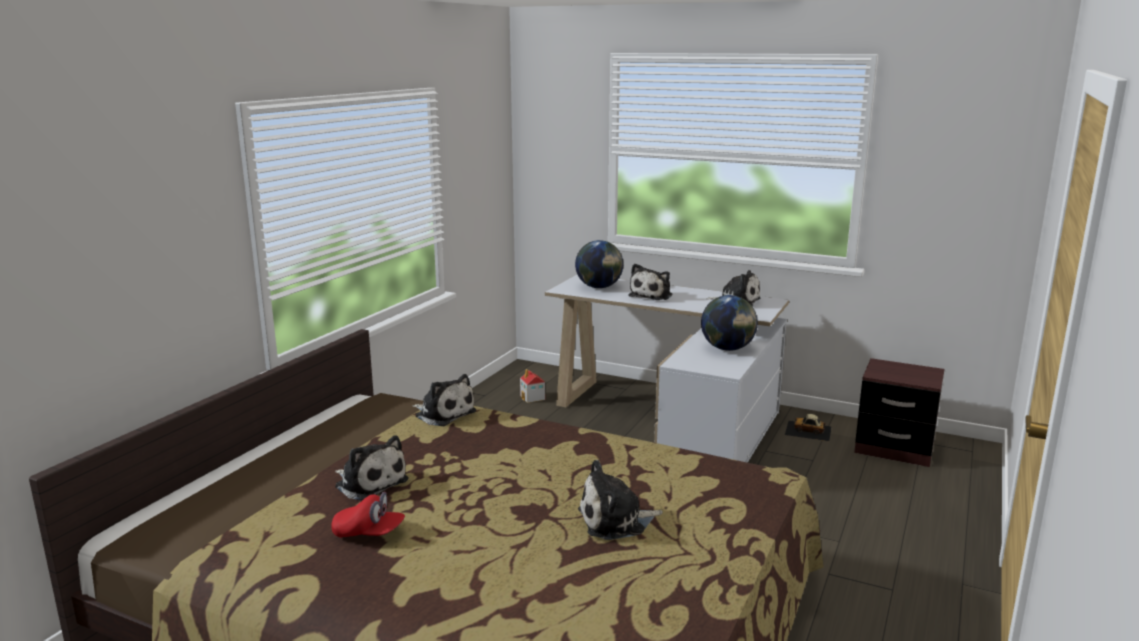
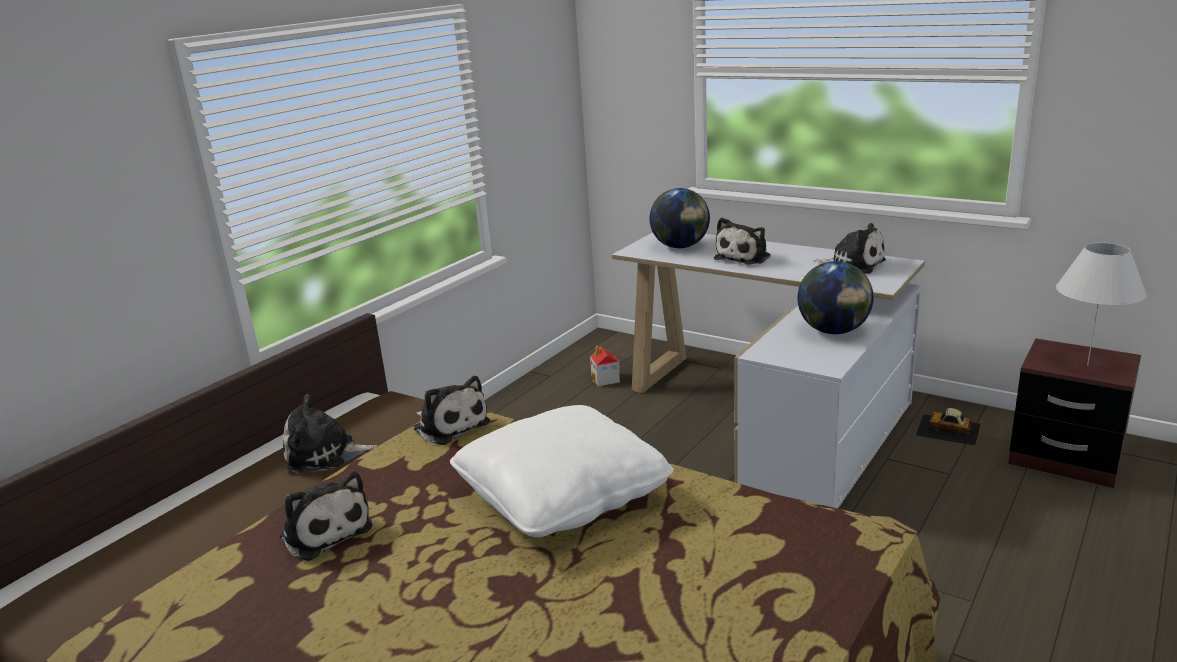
camera: 10 degrees right, 5 degrees up
(369, 533) = (296, 613): red cap -> none
(549, 457) = (562, 496): none -> white pillow
(616, 521) = (623, 609): plush toy -> plush toy (325, 455)
(908, 375) = (1087, 365): none -> white table lamp

